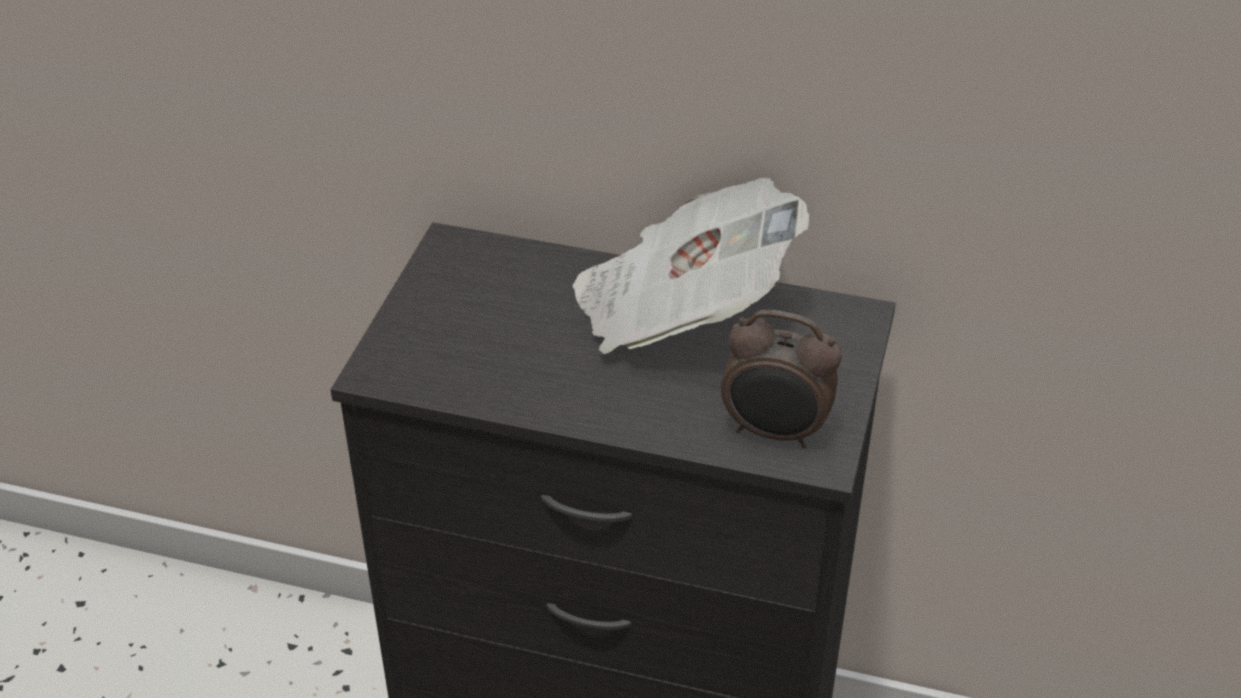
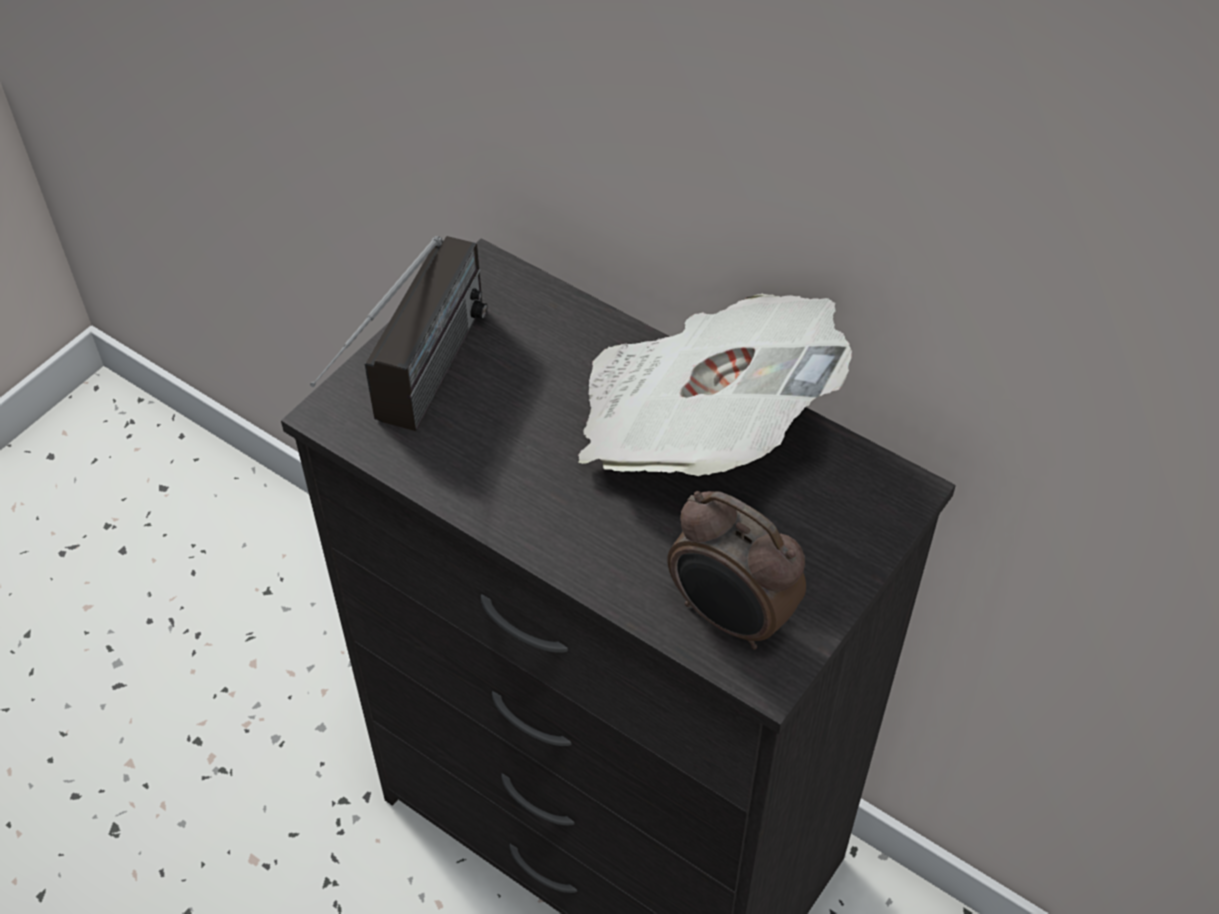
camera: 20 degrees right, 10 degrees up
(439, 345) = (416, 398): none -> radio

